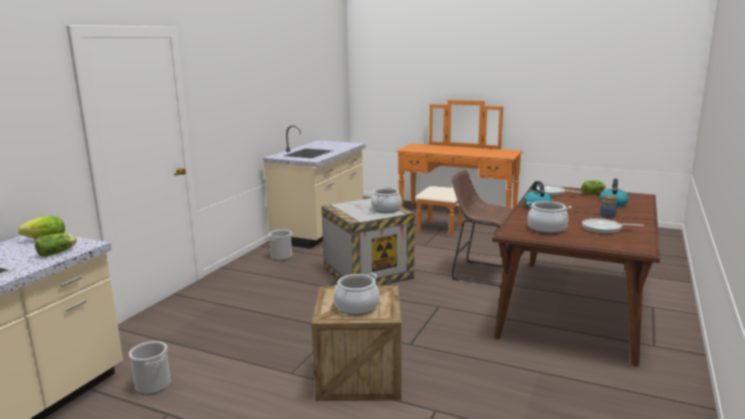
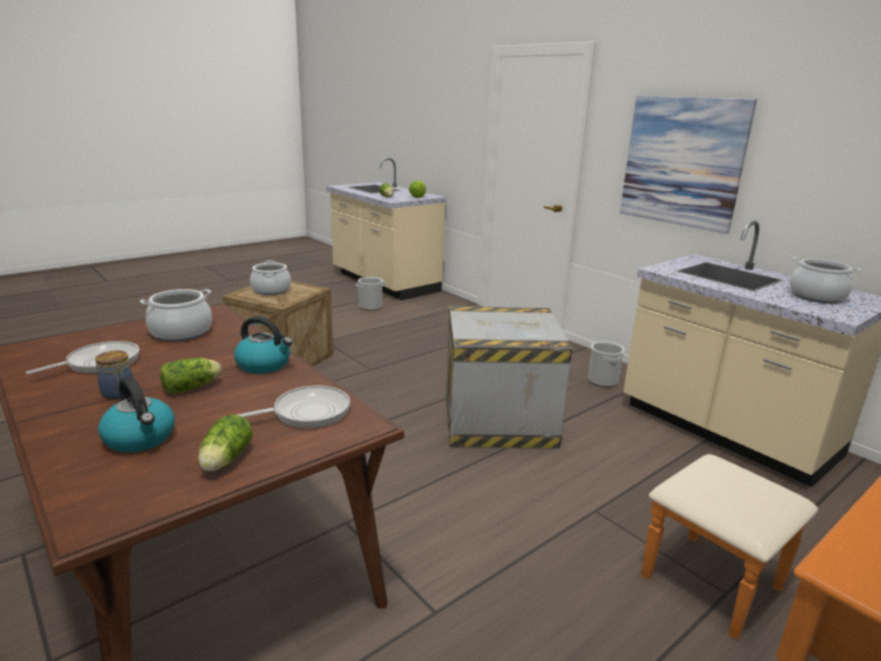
camera: 115 degrees right, 5 degrees up
(243, 106) = (682, 162): none -> picture
(386, 209) = (490, 333): cooking pot -> cooking pot (816, 296)
(481, 273) = (410, 517): brown stool -> none
(576, 209) = (193, 387): none -> lettuce

